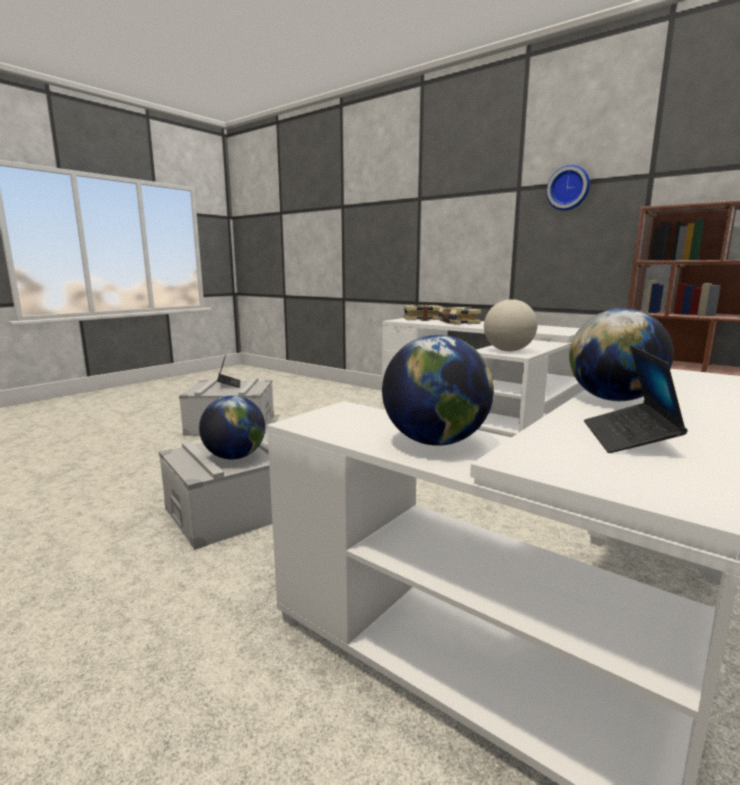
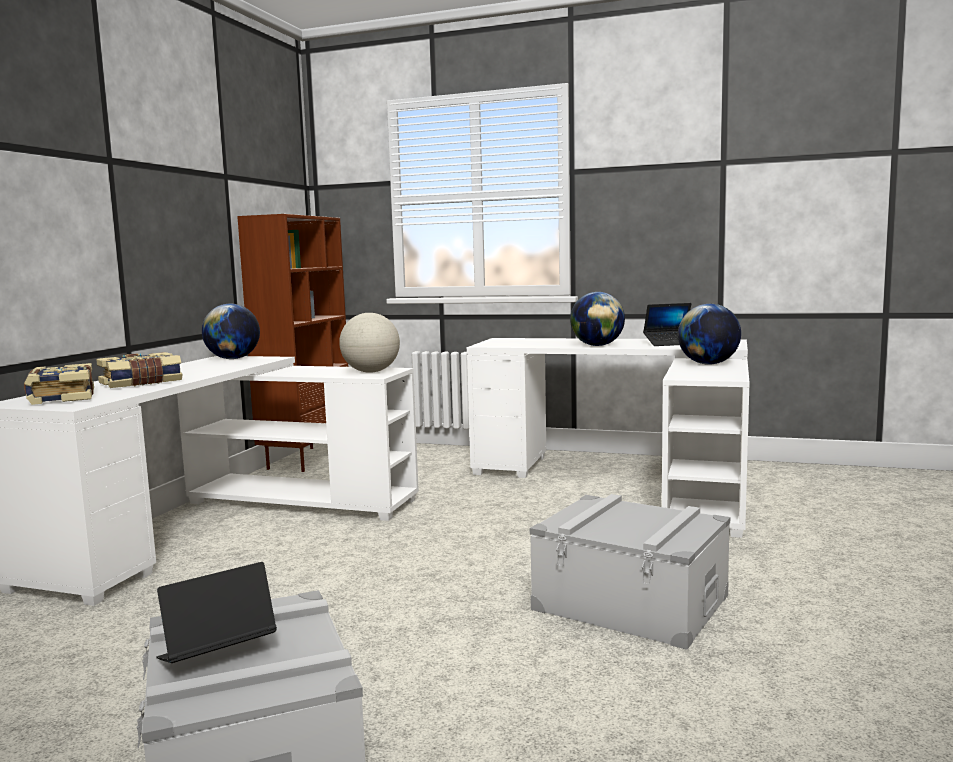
camera: 110 degrees left, 5 degrees down
(234, 457) = (641, 518): globe -> globe (233, 359)
(568, 188) = (168, 174): wall clock -> none

